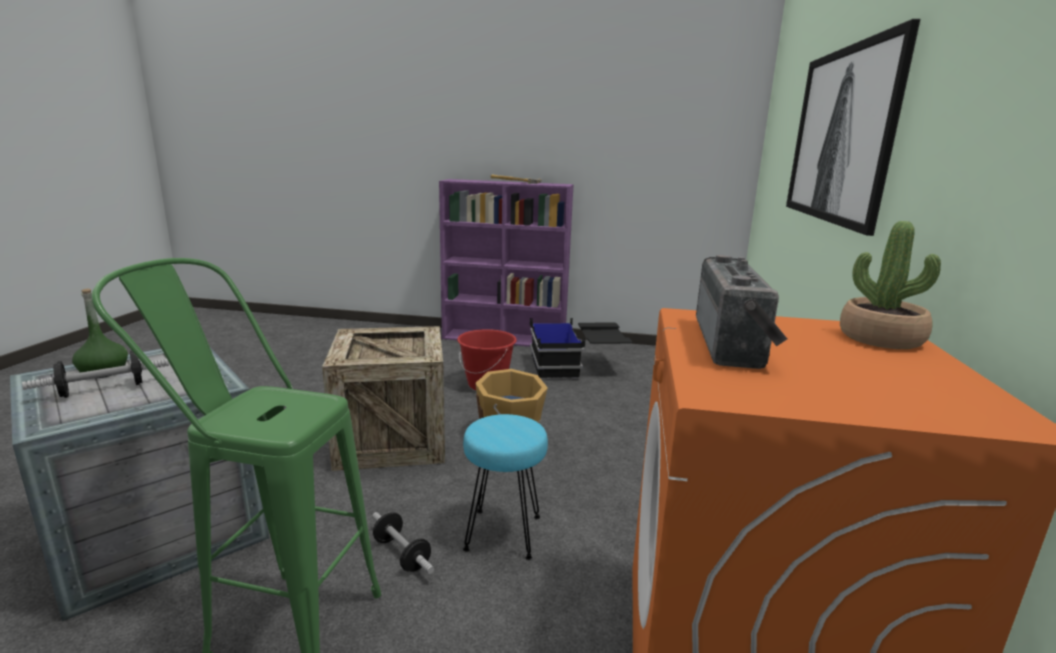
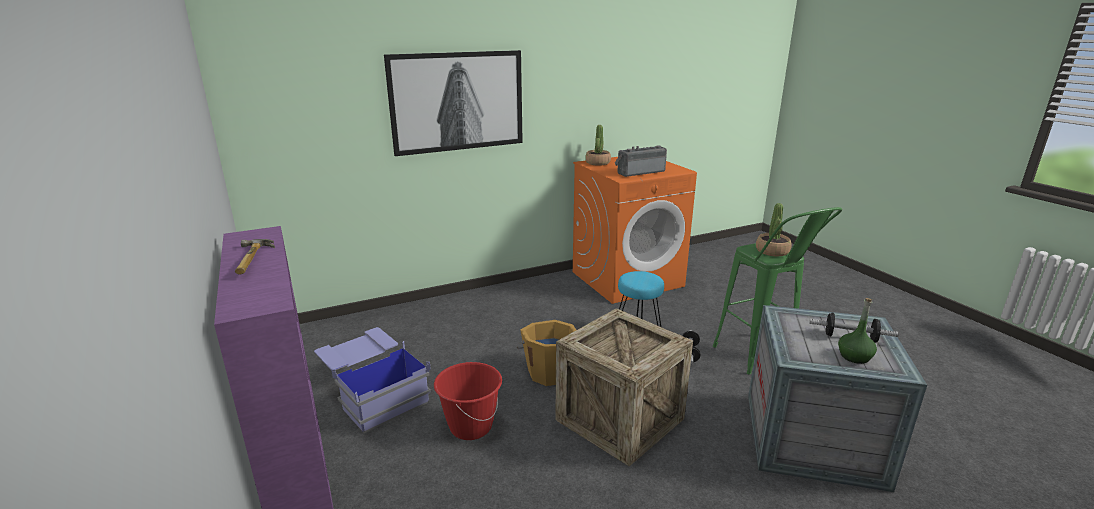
camera: 125 degrees left, 5 degrees up
(266, 413) = (772, 251): none -> potted plant
(577, 367) = (374, 394): black storage box -> blue storage box

